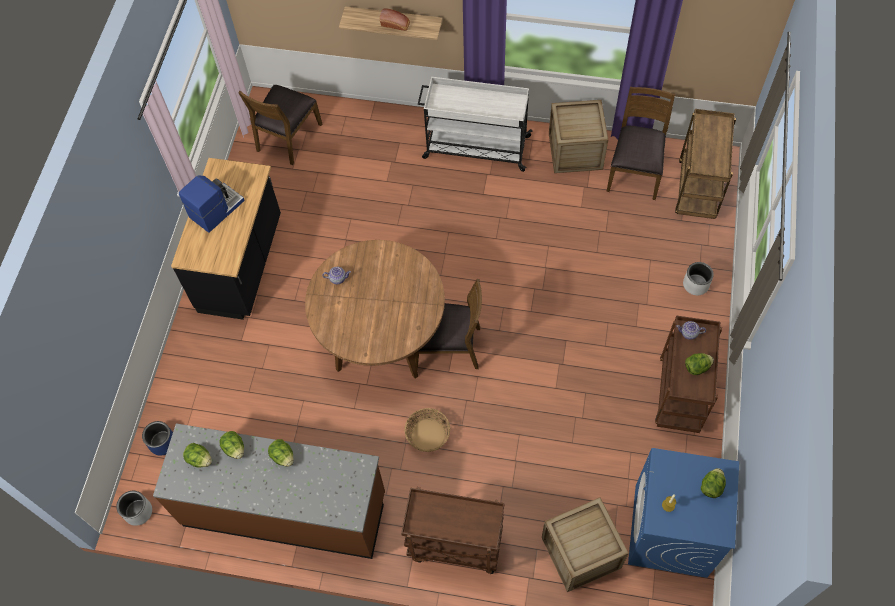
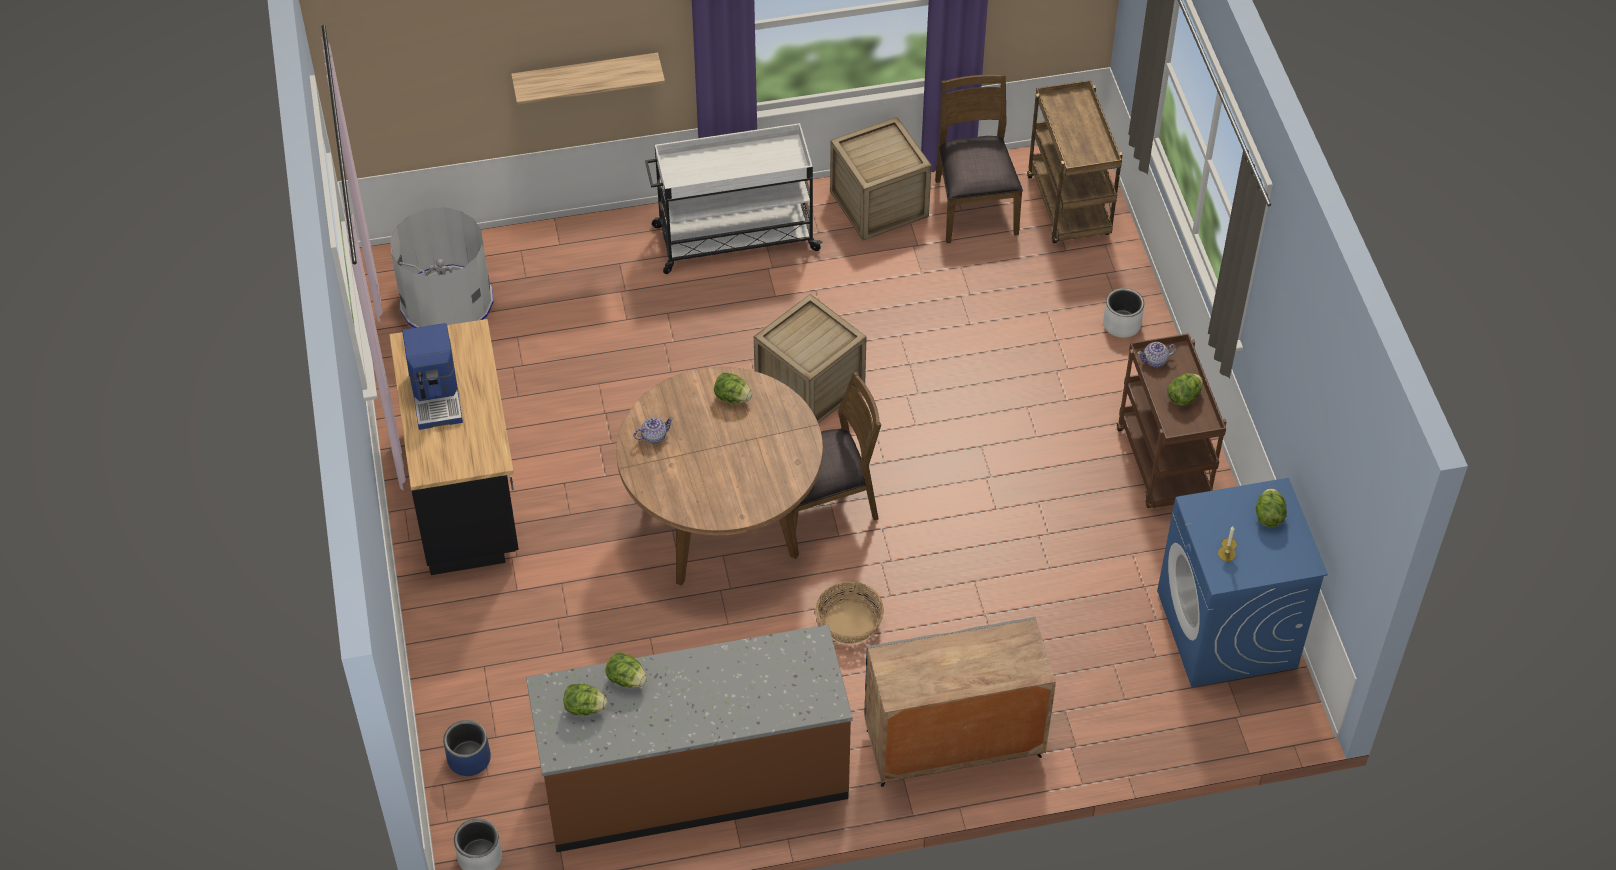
camera: 25 degrees left, 10 degrees down
(216, 209) = (437, 396): coffee machine -> coffee machine turned 150 degrees clockwise
(283, 456) = (699, 666): lettuce -> lettuce (732, 397)
(288, 137) = (446, 303): brown chair -> grey trash can
(396, 24) = (597, 78): bread -> none
(454, 545) = (952, 744): brown cart -> grey cabinet
(581, 552) = (1124, 694): crate -> crate (810, 386)

